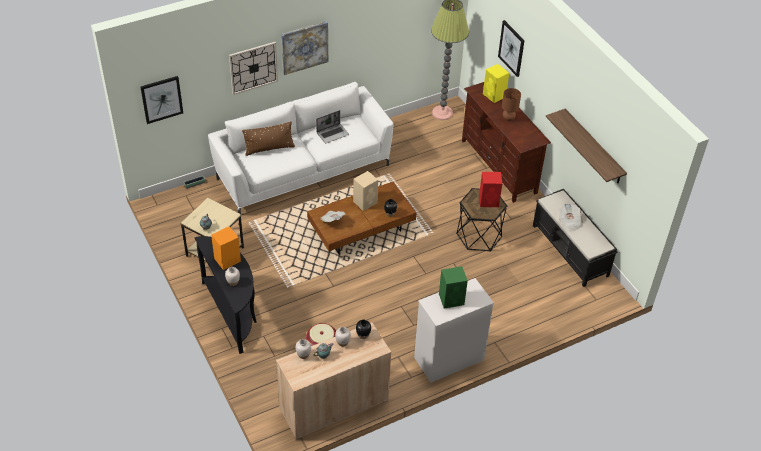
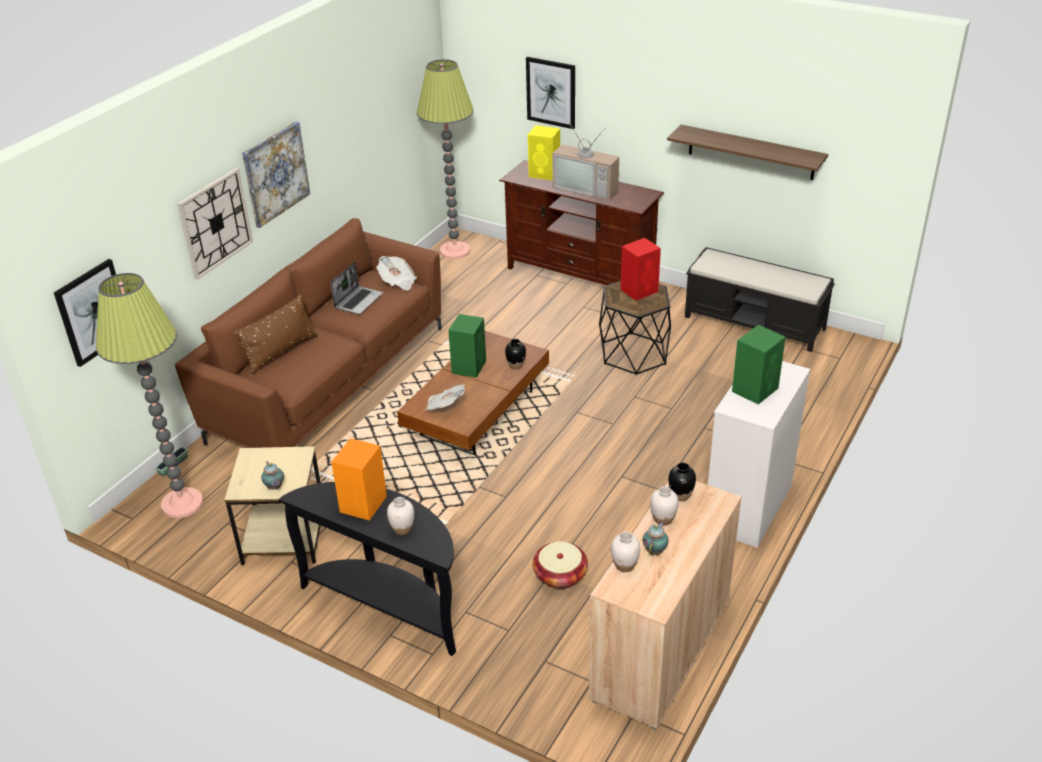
camera: 30 degrees left, 10 degrees down
(183, 208) = (182, 504): none -> floor lamp
(303, 171) = (328, 382): white sofa -> brown sofa
(365, 202) = (469, 366): beige speaker -> green speaker
(508, 118) = (587, 188): brown table lamp -> television
(570, 222) = (753, 275): newspaper -> newspaper (397, 282)

